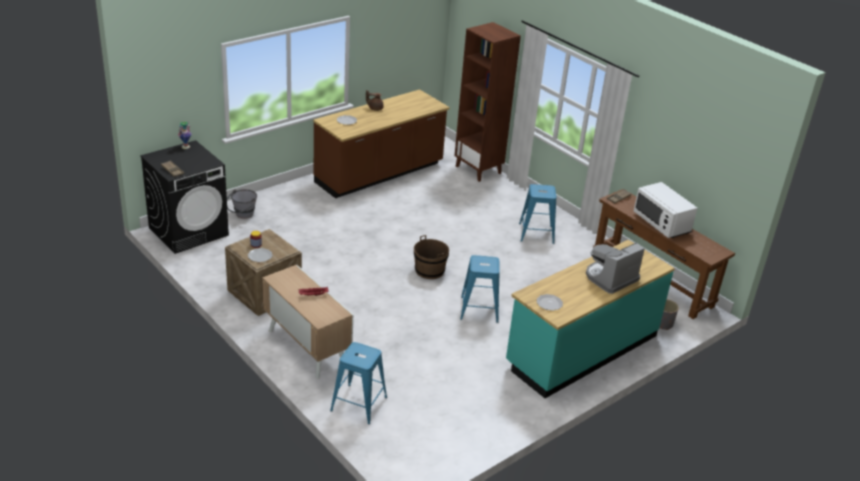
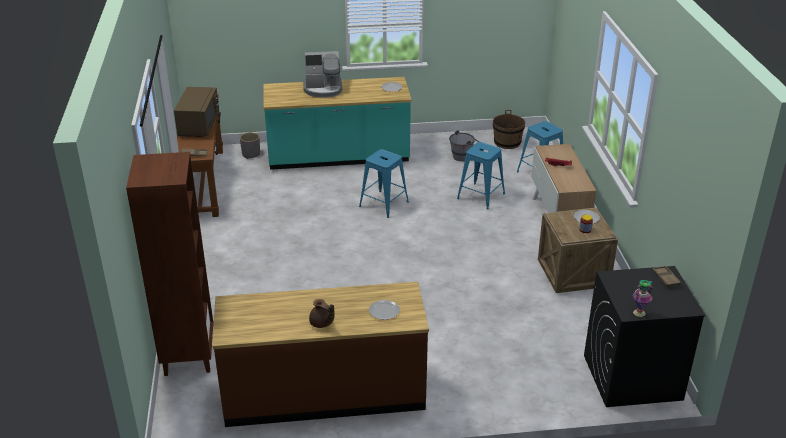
camera: 145 degrees left, 0 degrees up
(242, 215) = (554, 381): grey bucket -> grey bucket (464, 156)
(429, 271) = (392, 248): brown bucket -> brown bucket (507, 142)
(536, 233) = (241, 252): blue stool -> blue stool (481, 196)
(661, 224) = (198, 126): white microwave -> brown microwave

